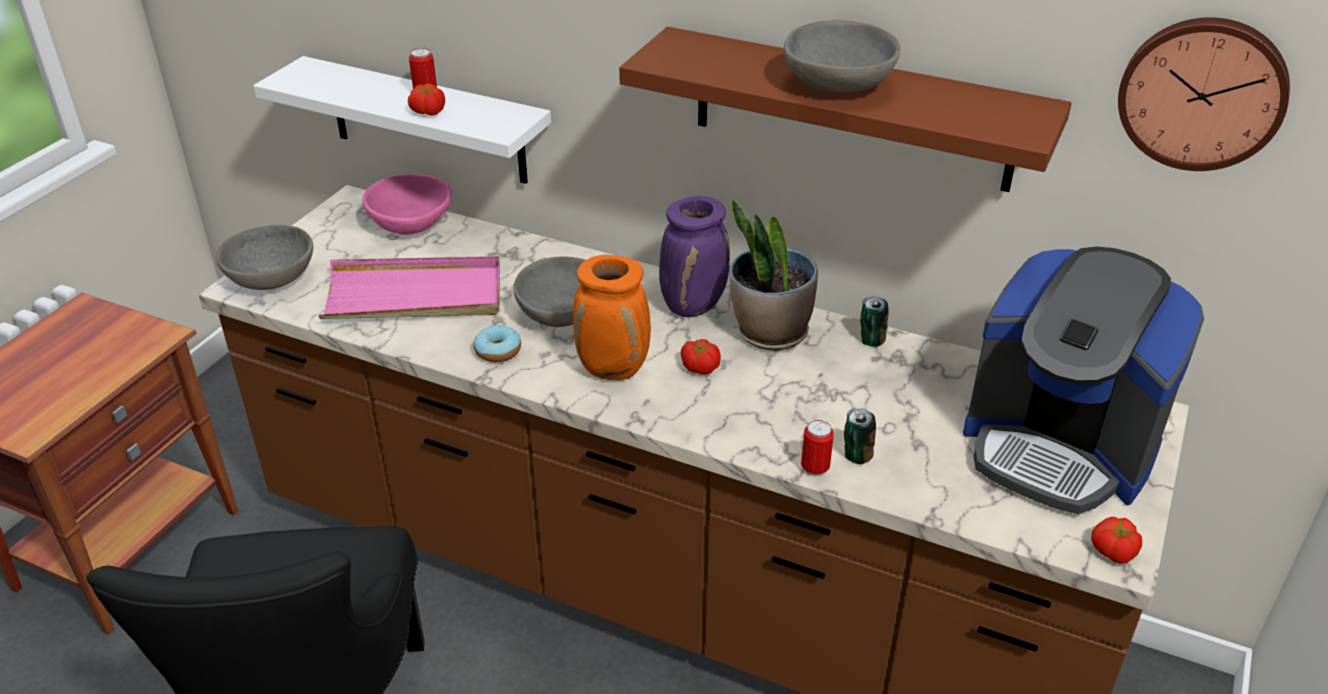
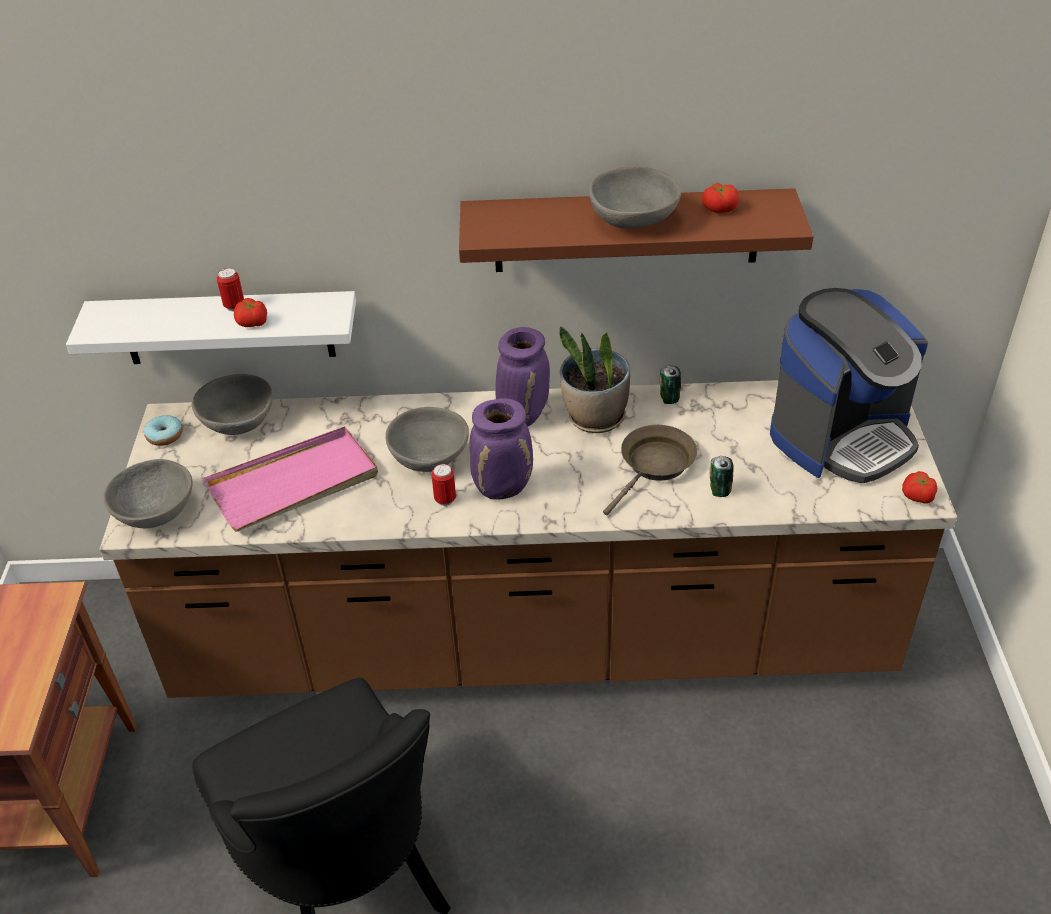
camera: 25 degrees left, 5 degrees up
(411, 225) = (238, 422): pink bowl -> grey bowl
(498, 351) = (402, 506): donut -> donut (165, 436)
(615, 369) = (503, 488): orange vase -> purple vase
(700, 366) = (564, 463): tomato -> tomato (719, 208)
(799, 403) = (654, 466): none -> brown frying pan
(815, 468) = (699, 511): can -> can (445, 500)
(1058, 448) = (841, 436): coffee machine -> coffee machine turned 45 degrees counterclockwise
(1202, 92) = (886, 162): wall clock -> none

